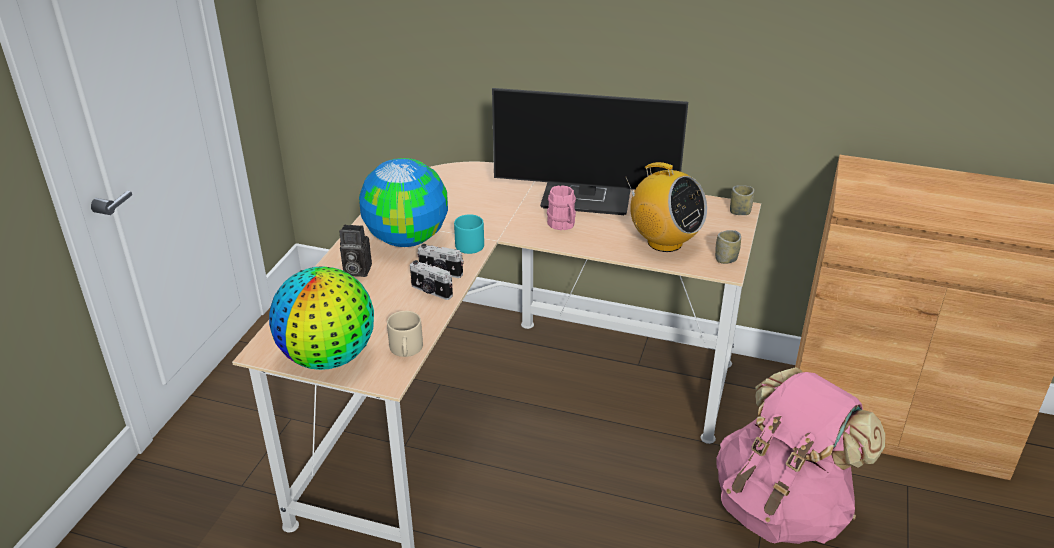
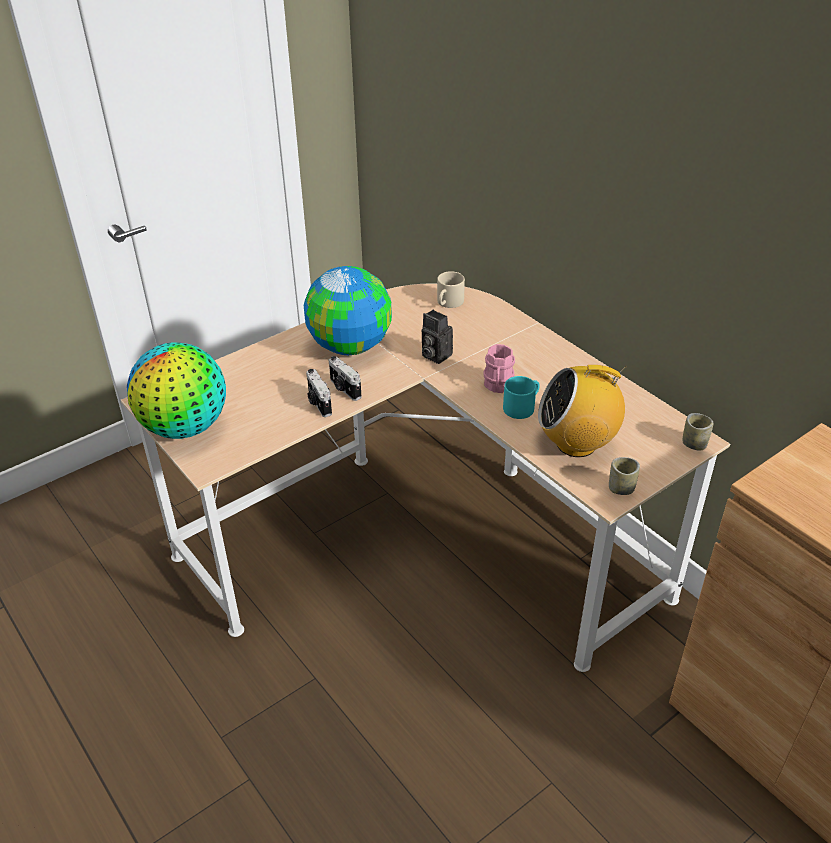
camera: 35 degrees right, 5 degrees up
(355, 270) = (281, 359): camera -> camera (434, 355)
(407, 350) = (246, 448): beige mug -> beige mug (448, 303)
(470, 243) = (398, 371): turquoise mug -> turquoise mug (522, 406)
(588, 199) = (550, 369): monitor -> none
(664, 242) = (577, 443): radio -> radio turned 105 degrees clockwise
(782, 507) = (593, 774): pink backpack -> none

